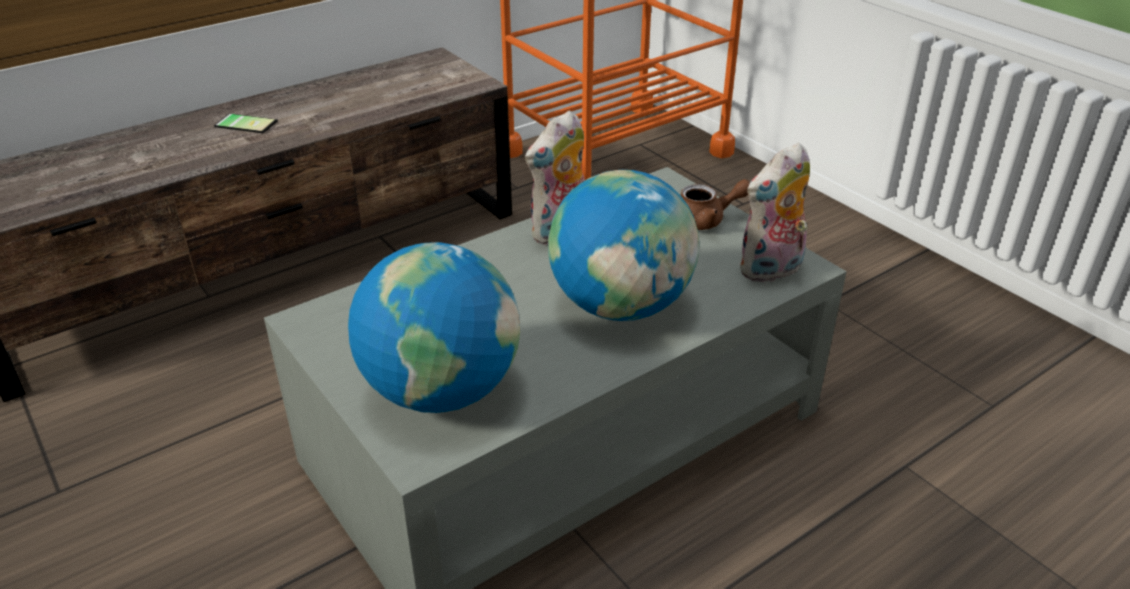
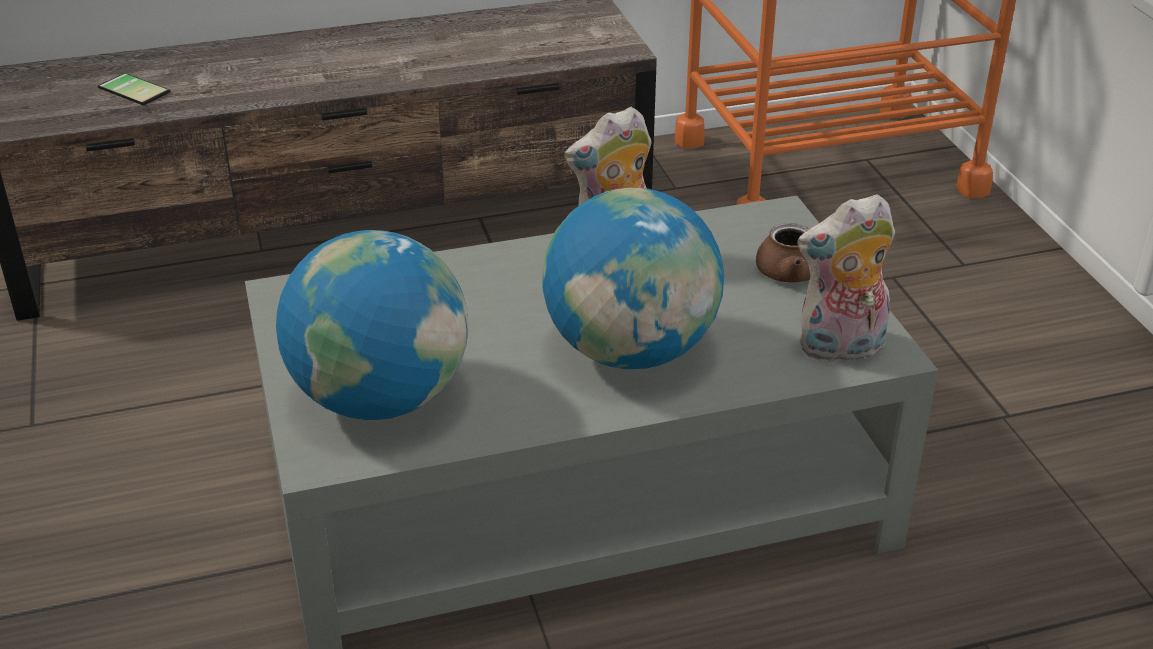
camera: 20 degrees right, 0 degrees up
(247, 122) = (335, 56): phone -> phone (137, 88)

